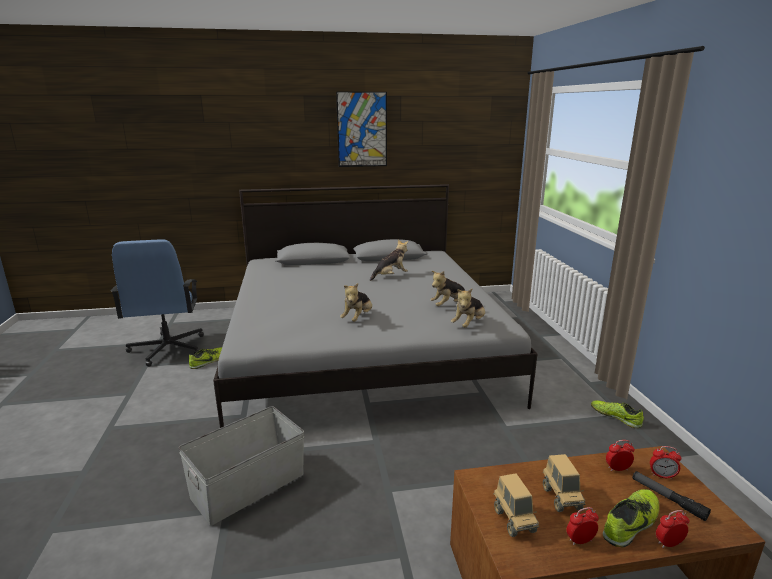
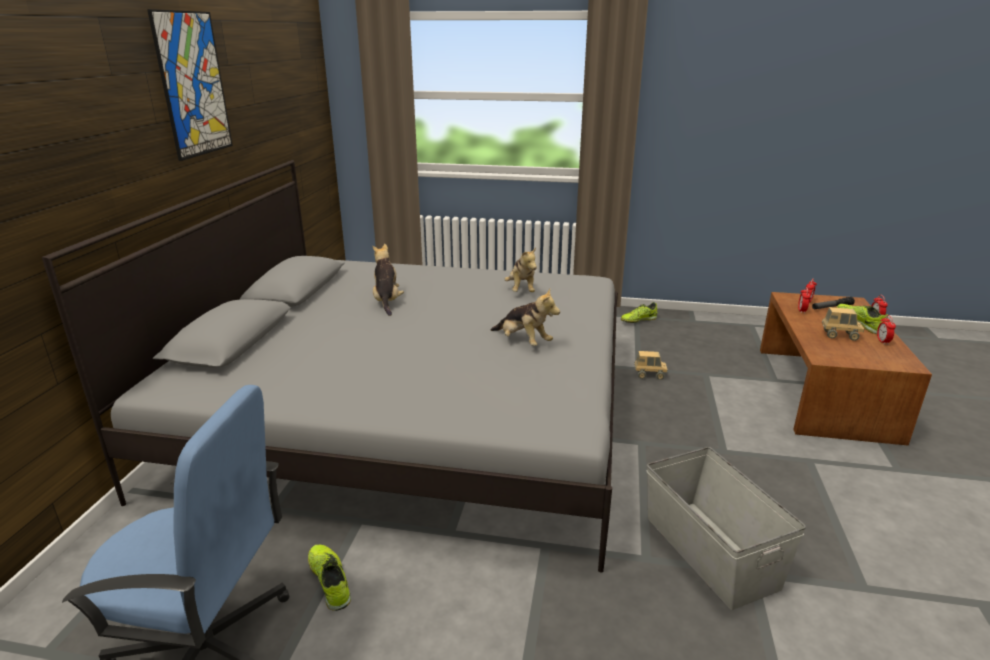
camera: 70 degrees left, 5 degrees up
(469, 324) = (579, 292): plush toy -> none
(514, 520) = (869, 356): toy truck -> toy truck (649, 375)

